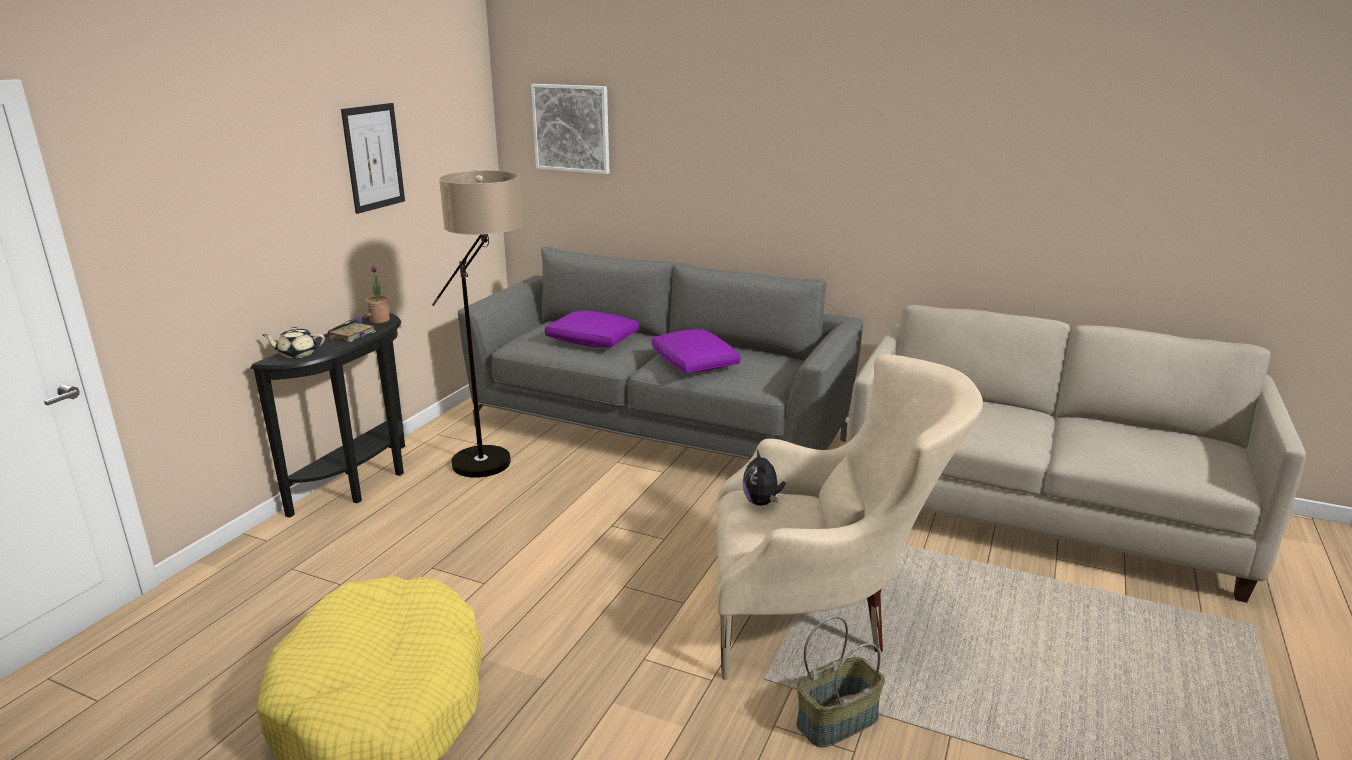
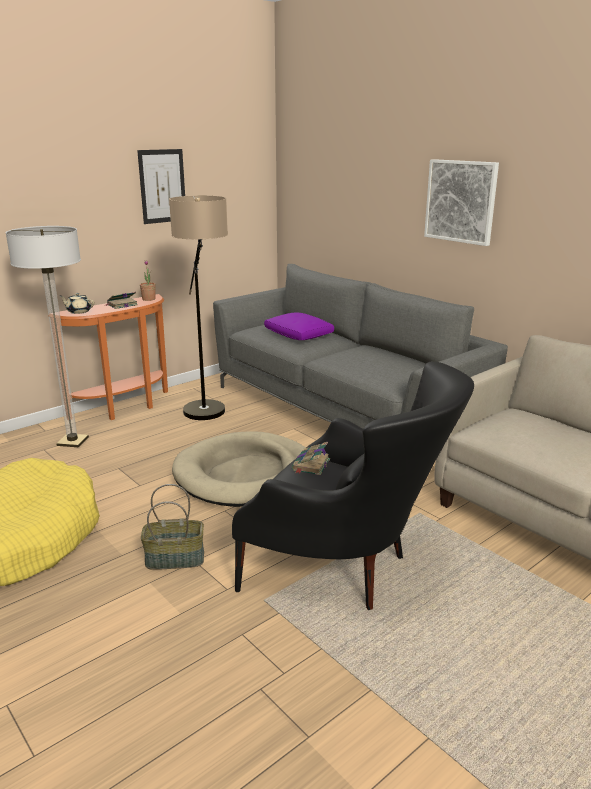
camera: 25 degrees right, 0 degrees up
(328, 547) = (73, 442): none -> floor lamp
(364, 482) = (125, 408): black console table -> orange console table
(571, 128) = (319, 175): picture -> picture (461, 201)
(611, 534) = (246, 475): none -> beige dog bed
(694, 362) = (355, 360): purple pillow -> none
(762, 502) = (310, 465): plush toy -> book
(822, 616) = (348, 570): beige armchair -> black armchair
(837, 720) = (291, 646): basket -> basket (175, 558)

